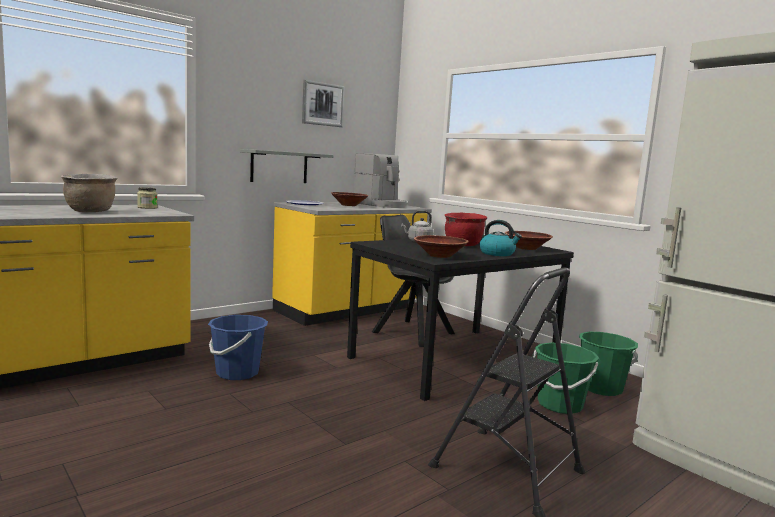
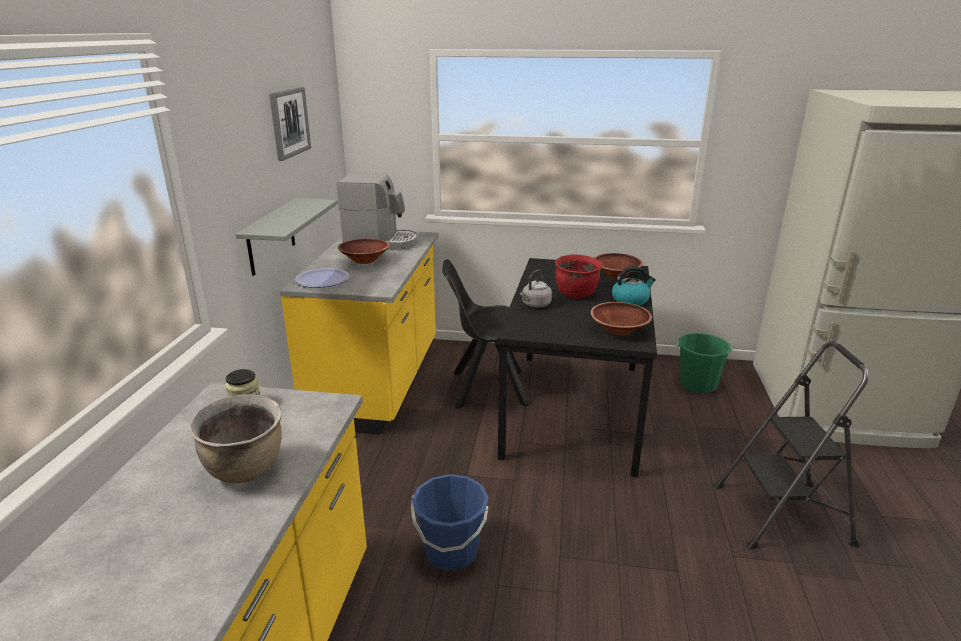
camera: 40 degrees left, 15 degrees up
(559, 405) = (707, 421): green bucket -> none

